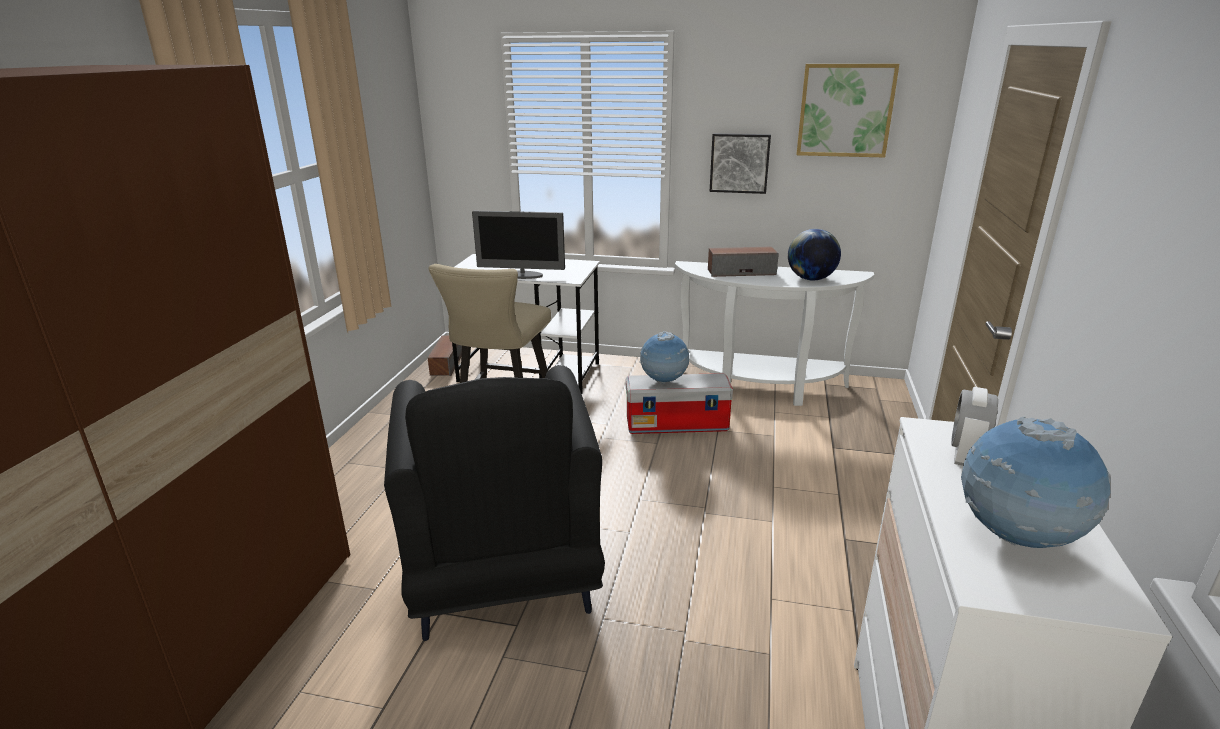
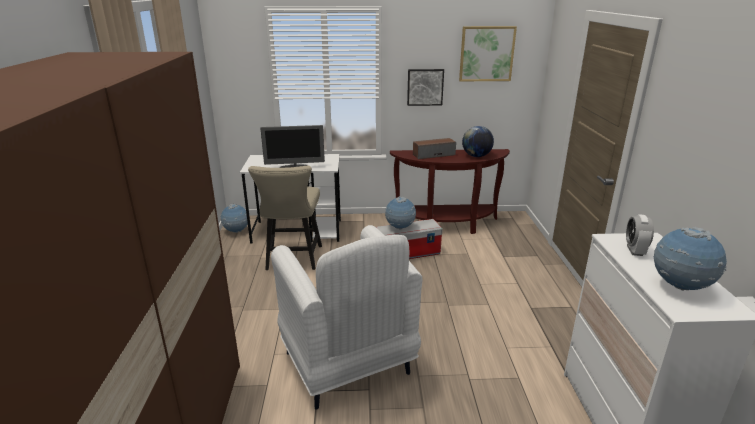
camera: 15 degrees left, 0 degrees up
(446, 363) = (236, 231): speaker -> globe
(504, 581) = (348, 365): black armchair -> white armchair
(761, 388) = (447, 225): white console table -> brown console table

